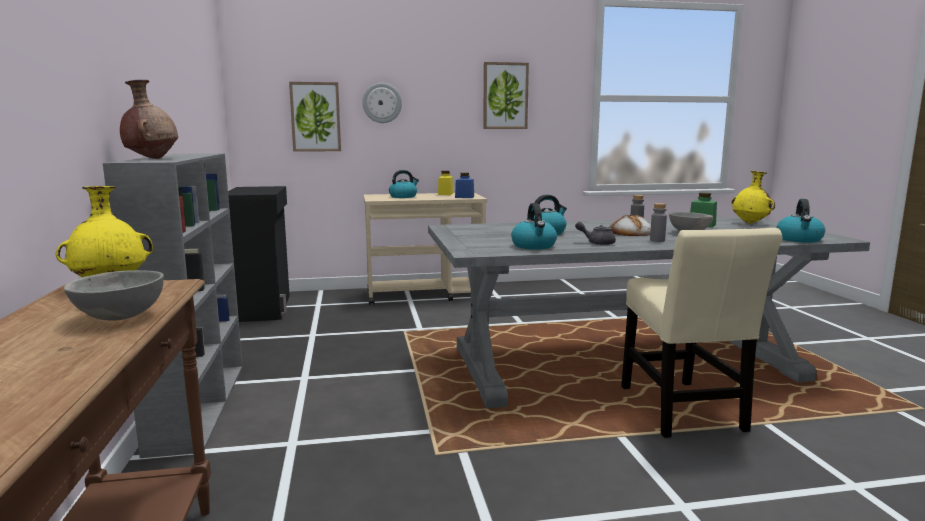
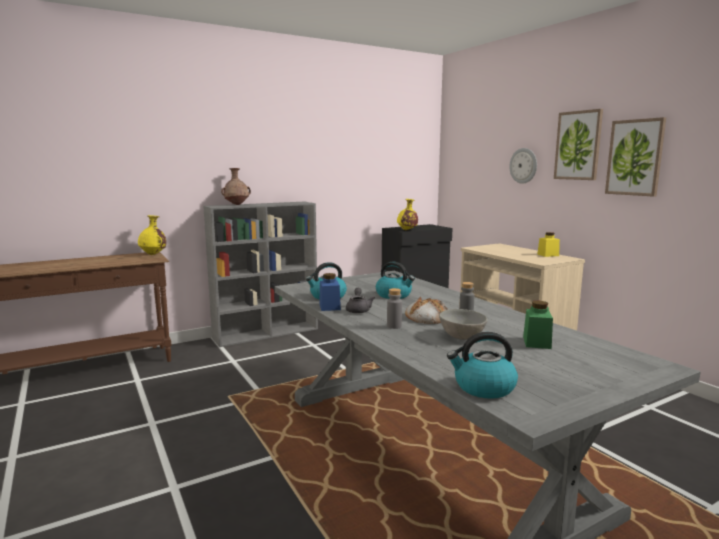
camera: 70 degrees right, 0 degrees up
(120, 318) = (104, 262): grey bowl -> none
(315, 117) = (481, 176): picture -> picture (578, 145)
(403, 196) = (503, 250): kettle -> none
(464, 197) = (537, 260): blue jar -> blue jar (329, 307)
(682, 411) = (333, 486): beige chair -> none
(750, 223) = (605, 367): yellow vase -> yellow vase (407, 230)

